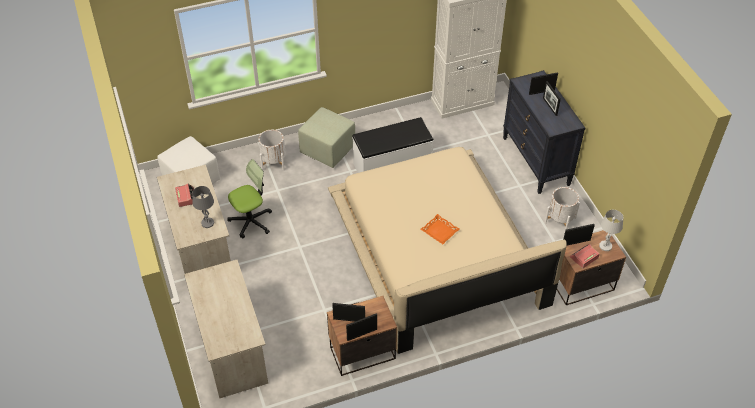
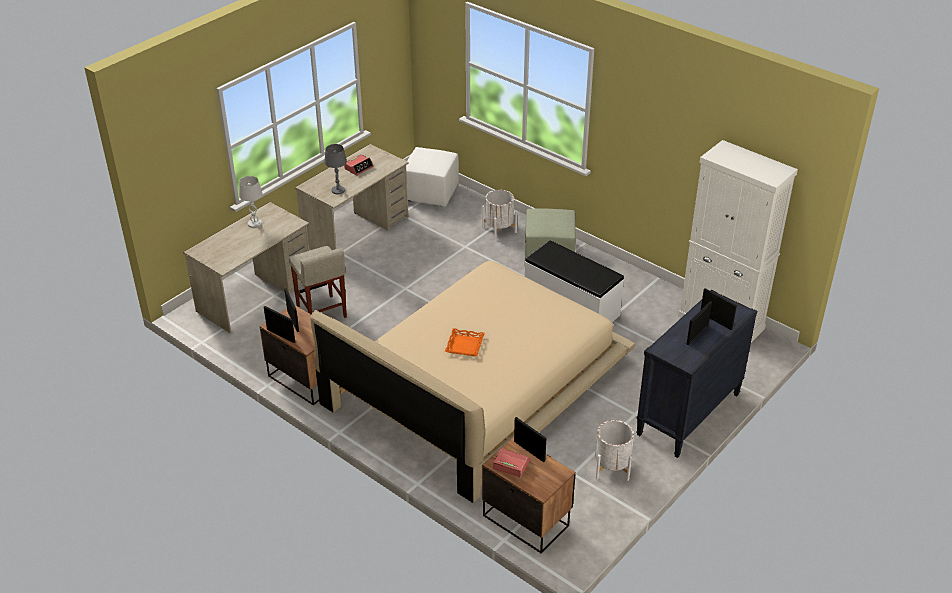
camera: 60 degrees right, 10 degrees down
(251, 221) = (411, 247): office chair -> none
(288, 311) = (321, 312): none -> beige stool
(605, 246) = (545, 478): white table lamp -> white table lamp (255, 223)

